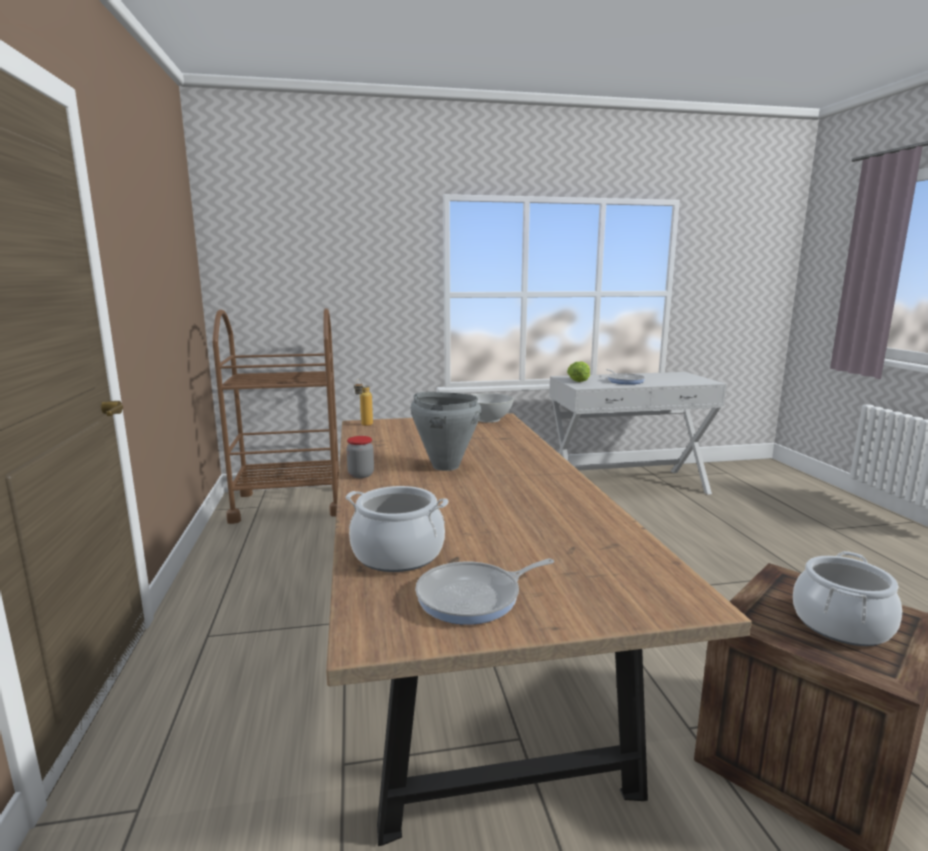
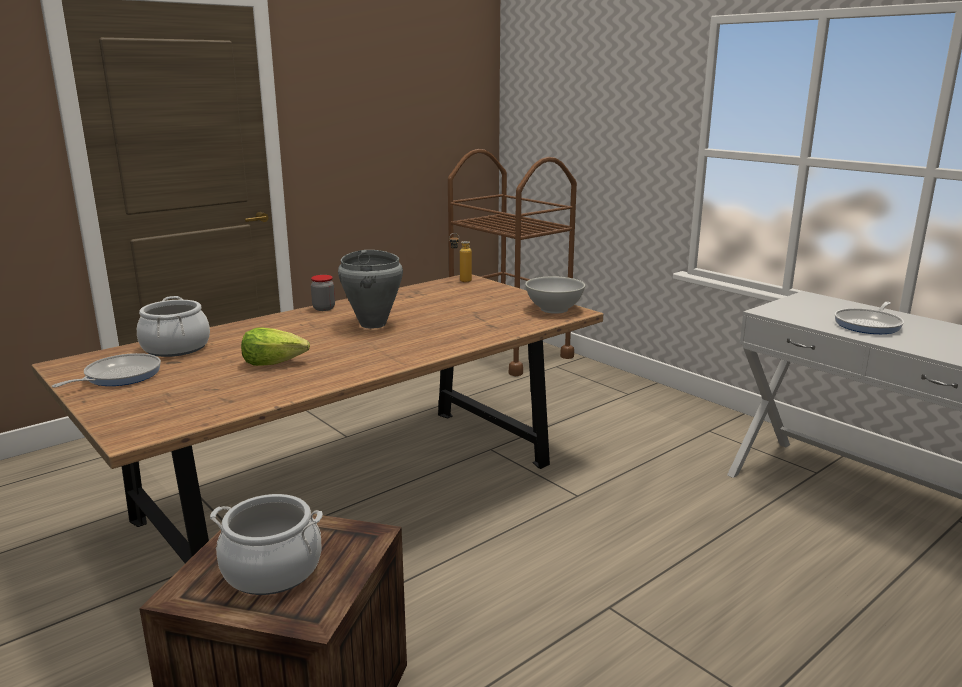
camera: 60 degrees right, 5 degrees up
(474, 597) = (119, 376): frying pan -> frying pan turned 90 degrees clockwise
(579, 380) = (807, 305): lettuce -> lettuce (274, 362)

